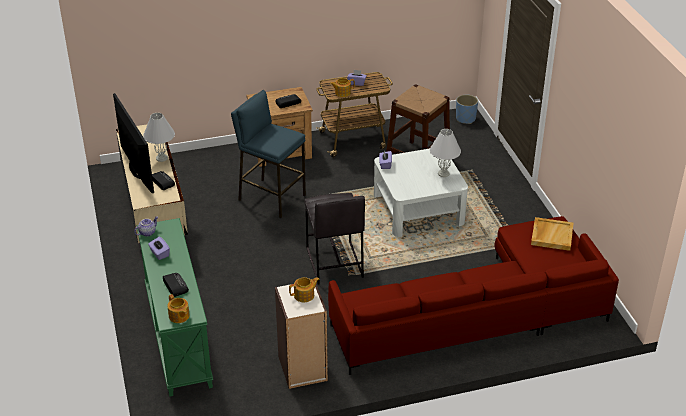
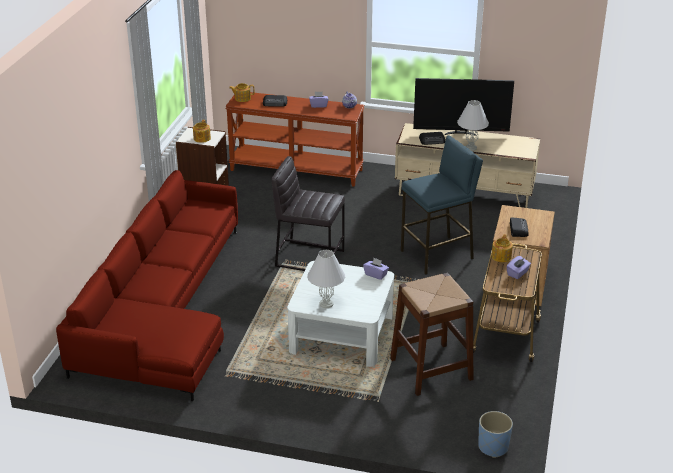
camera: 120 degrees right, 5 degrees down
(177, 336) = (297, 170): green console table -> brown console table
(551, 235) = (166, 334): beige tray -> none

